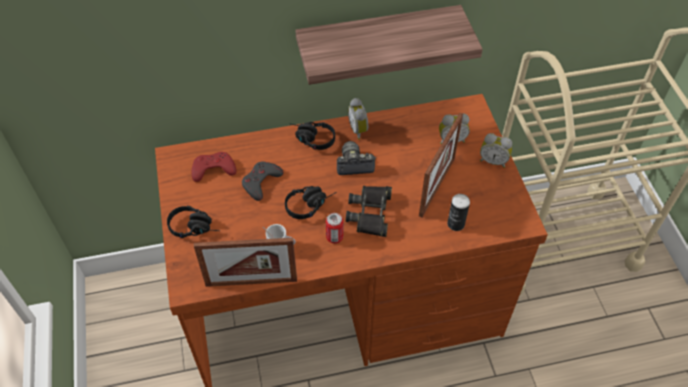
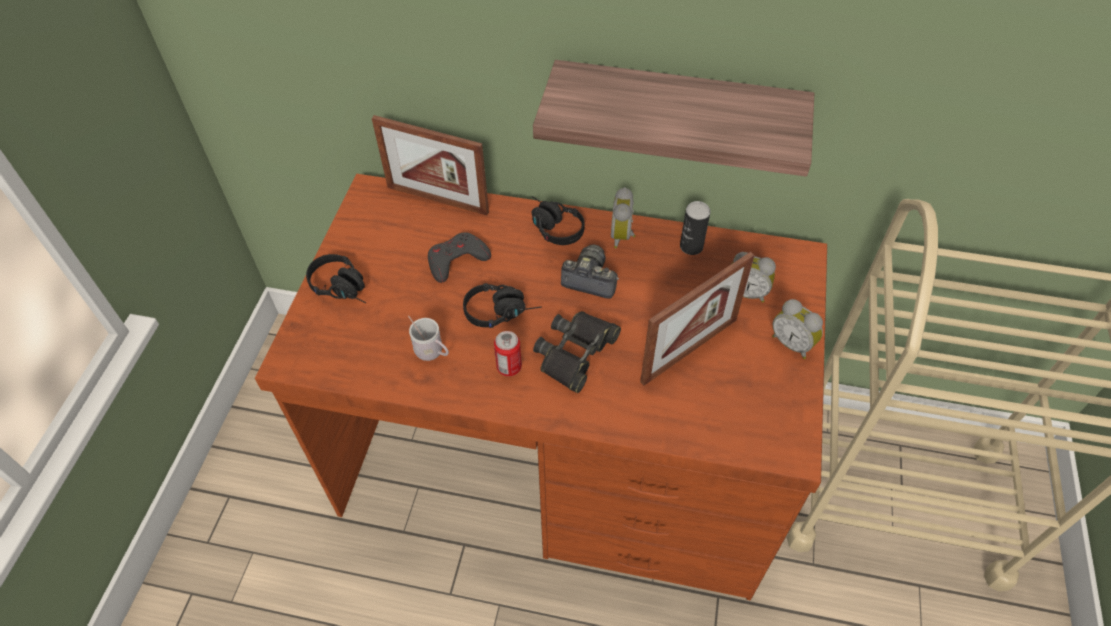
camera: 25 degrees right, 0 degrees up
(213, 169) = (408, 223): red game controller -> none
(251, 282) = (369, 385): picture frame -> picture frame (437, 199)
(455, 224) = (688, 413): can -> can (691, 246)

